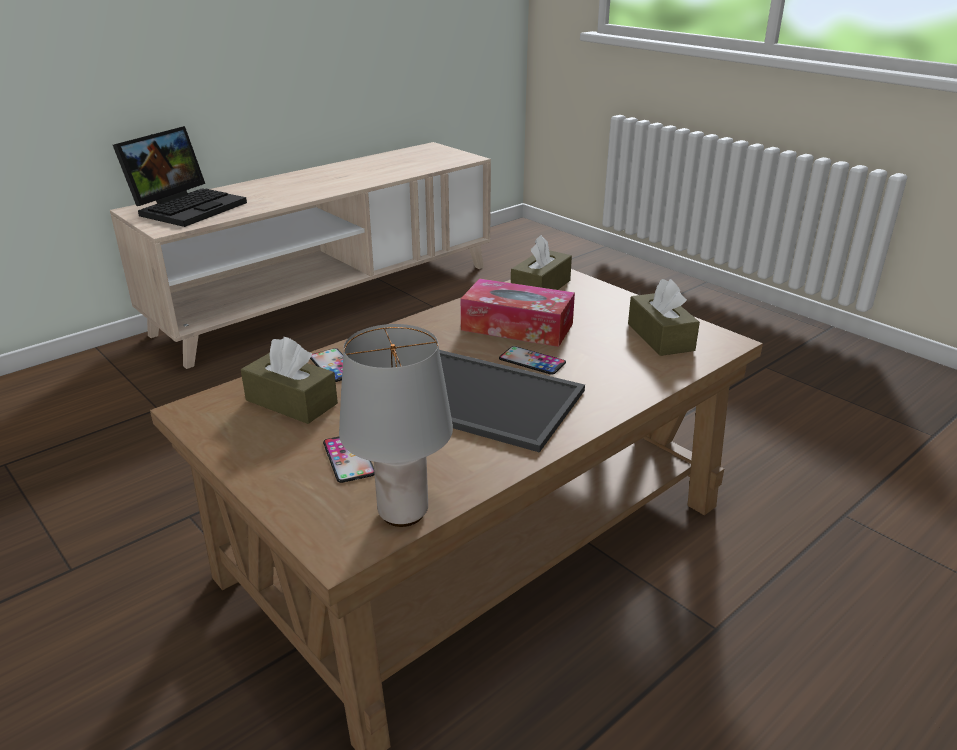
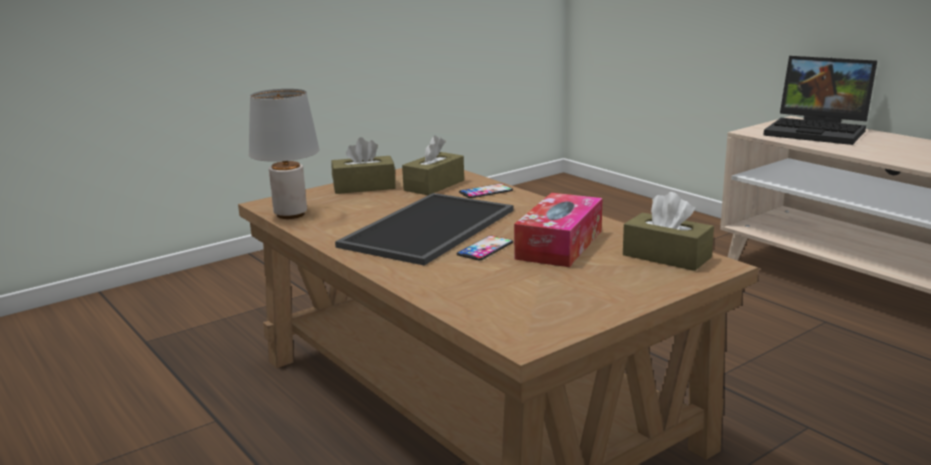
camera: 95 degrees right, 10 degrees down
(348, 458) = (357, 201): phone -> none
(660, 337) = (536, 306): brown tissue box -> brown tissue box (364, 187)

